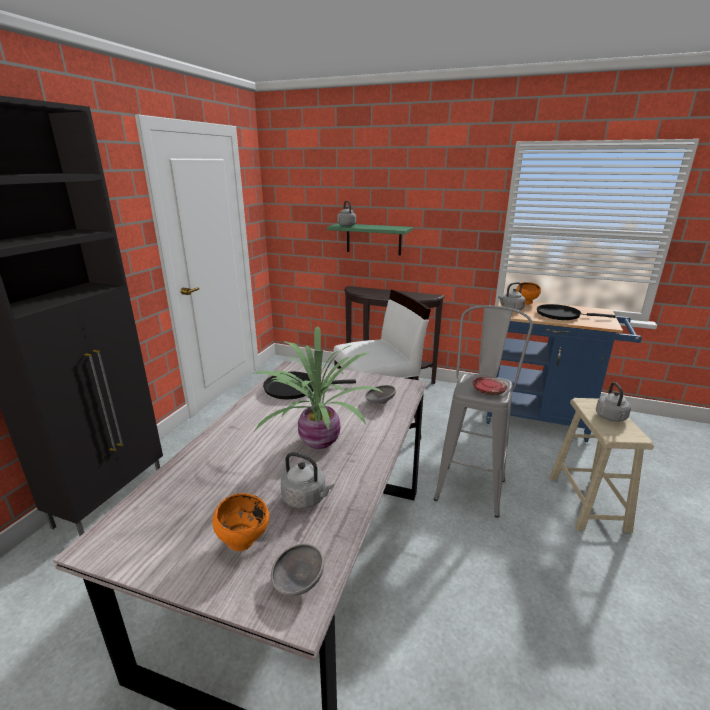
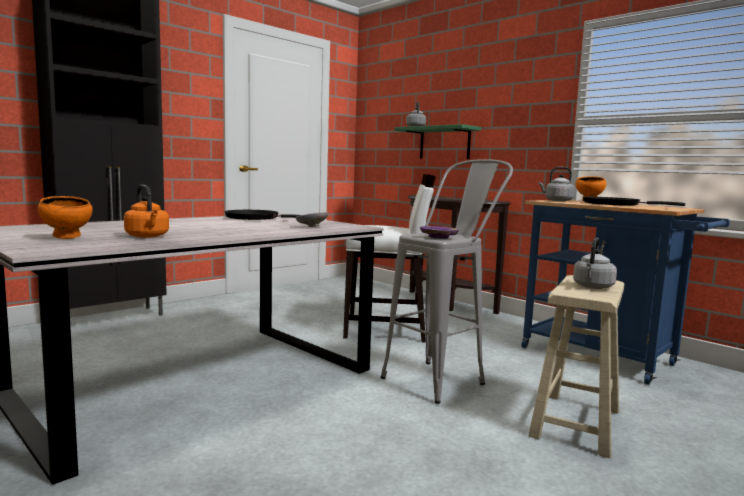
camera: 25 degrees right, 15 degrees down
(297, 582) = (63, 247): grey bowl -> none
(306, 499) = (148, 236): grey kettle -> orange kettle
(317, 442) = (214, 228): potted plant -> none
(488, 391) = (438, 237): red plate -> purple plate

